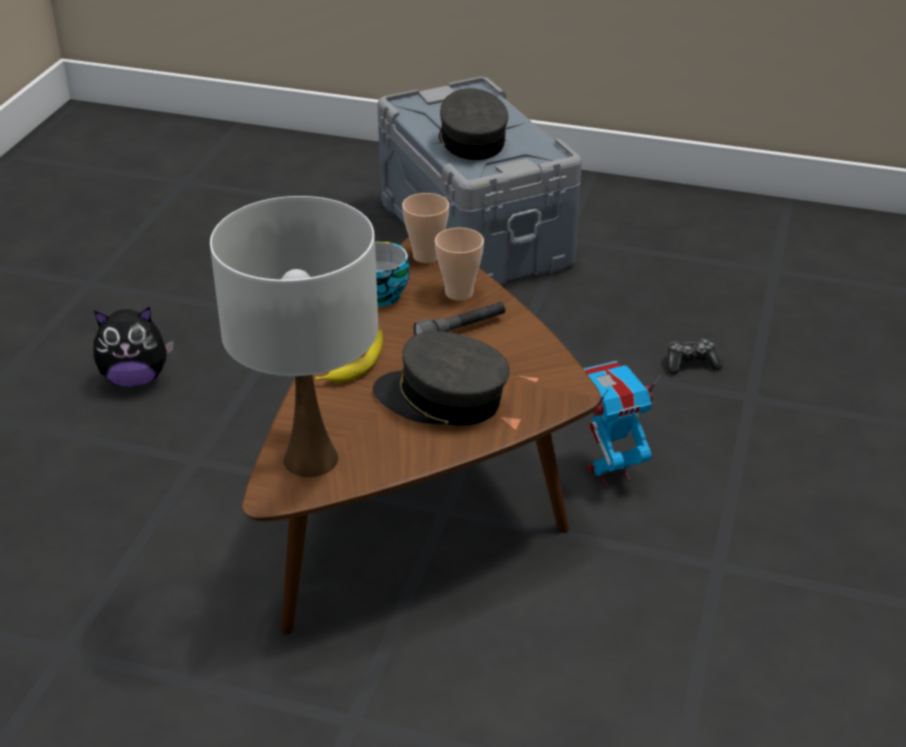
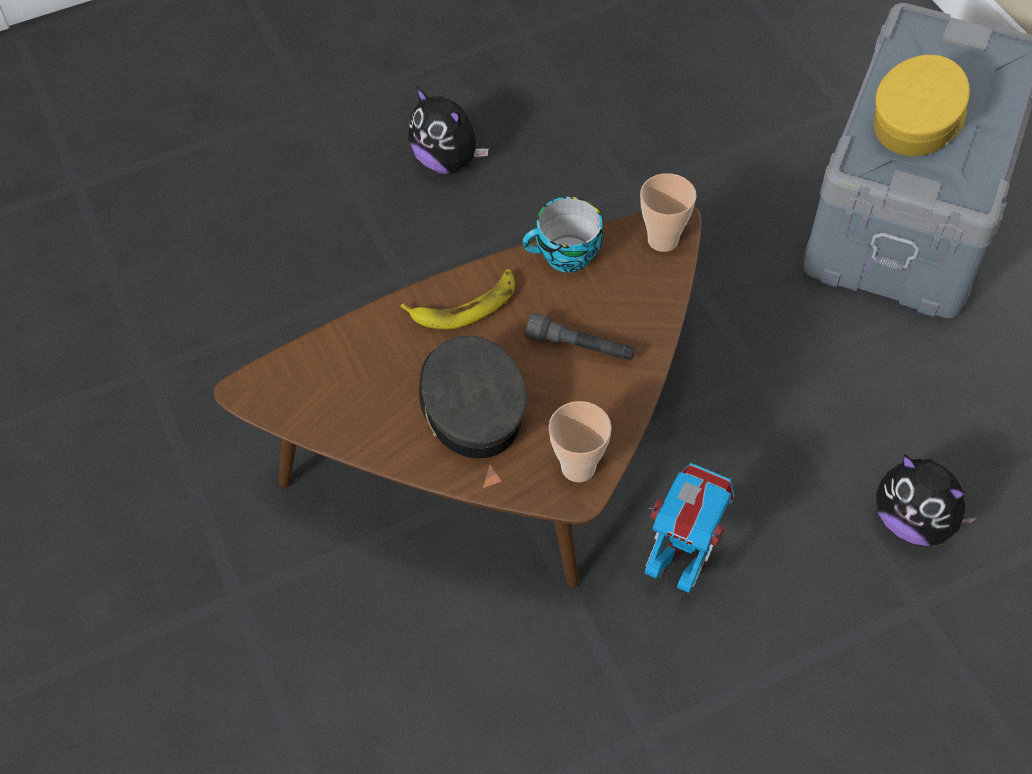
camera: 50 degrees right, 20 degrees up
(312, 459) = (310, 380): white table lamp -> none
(459, 293) = (633, 304): cup -> cup (578, 467)
(471, 140) = (918, 120): grey cap -> yellow cap
(691, 363) = (913, 521): game controller -> plush toy

